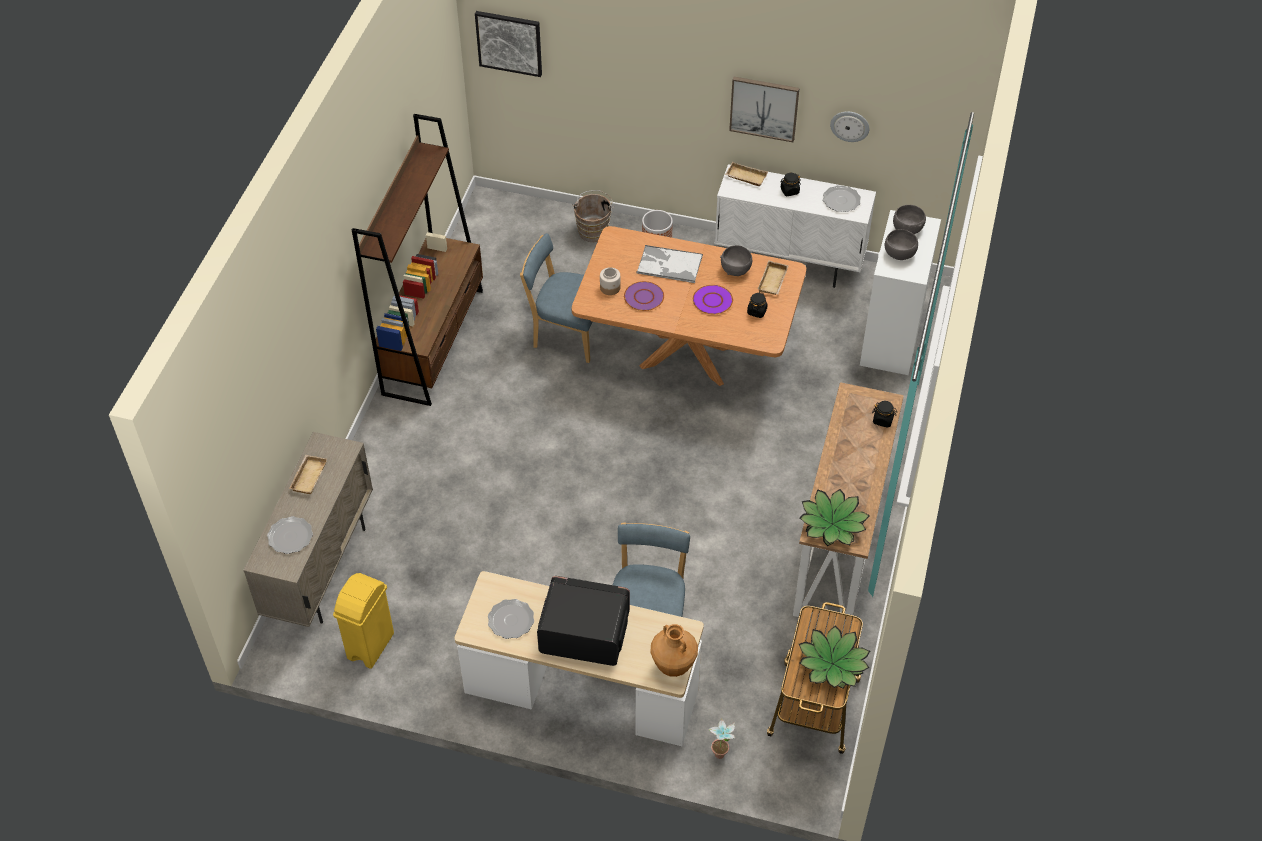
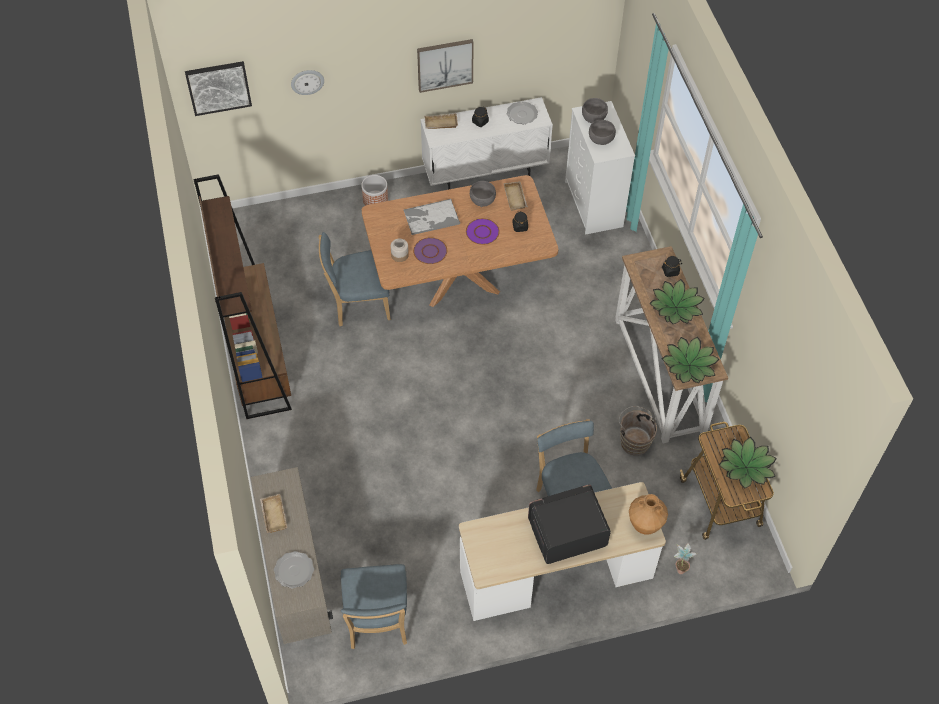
camera: 30 degrees left, 5 degrees up
(370, 646) = (377, 622): yellow trash can -> blue chair
(511, 620) = (507, 550): plate -> none
(593, 230) = (321, 212): brown bucket -> brown bucket (634, 441)
(850, 125) = (515, 54): wall clock -> wall clock (307, 81)
(861, 459) = (676, 307): none -> potted plant

